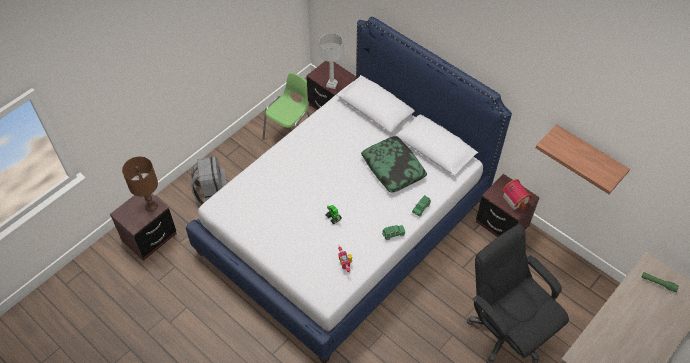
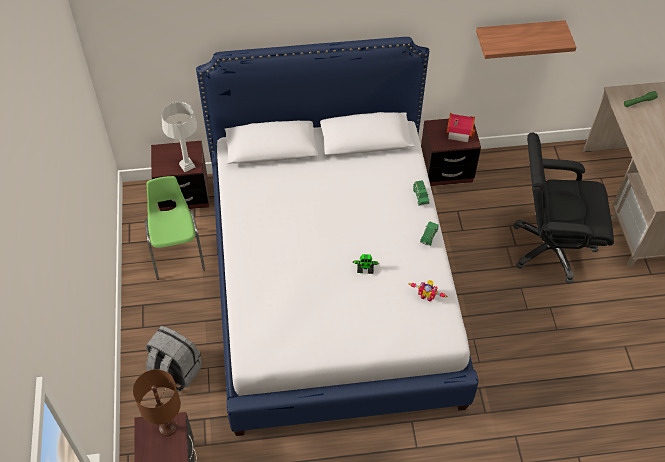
camera: 50 degrees left, 0 degrees up
(393, 168) = (356, 184): pillow -> none

